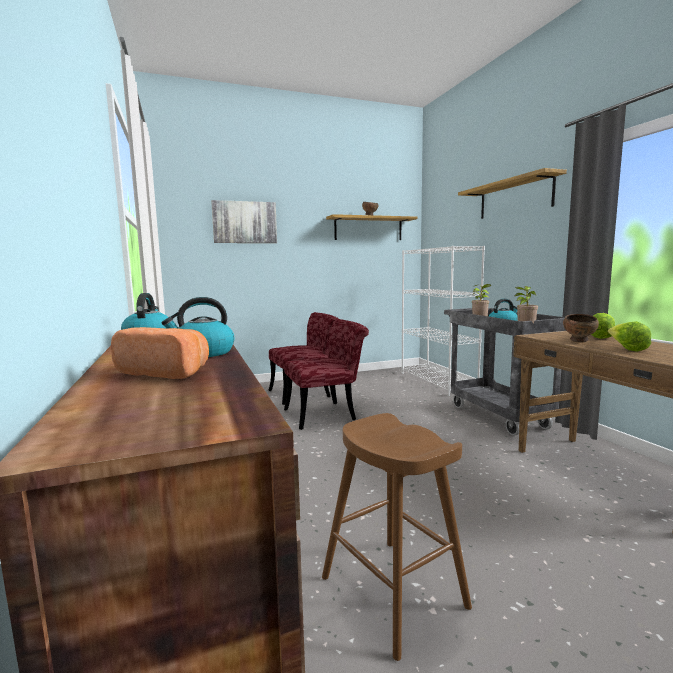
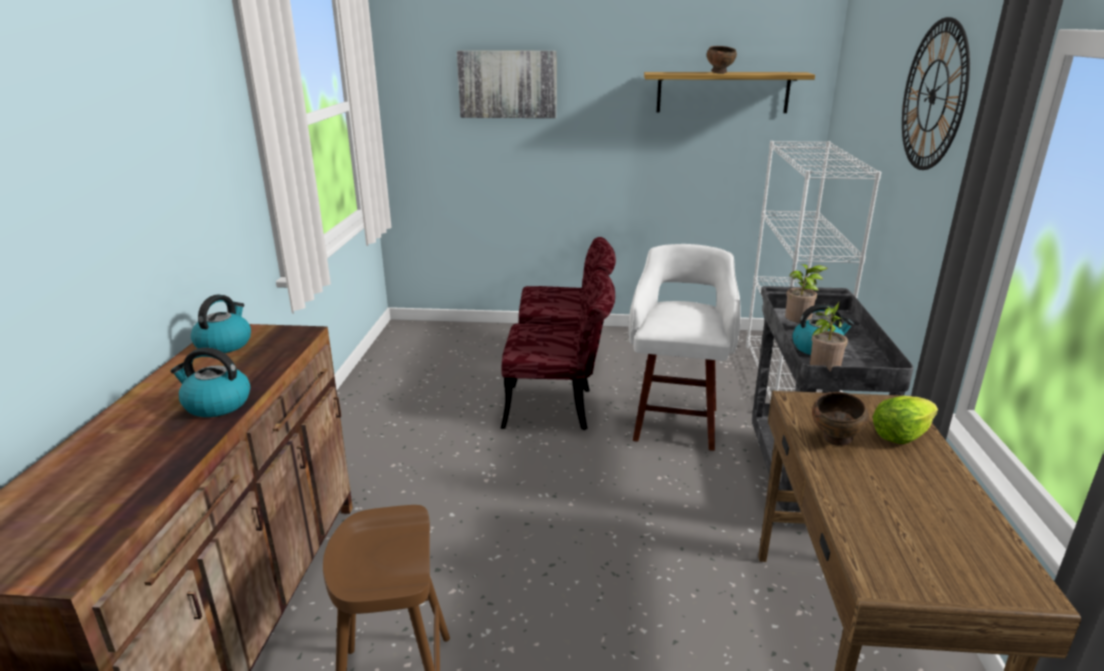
camera: 25 degrees right, 15 degrees up
(167, 372) = (134, 446): bread -> none
(403, 407) = (676, 421): none -> white stool
(514, 198) = (933, 96): shelf -> wall clock
(626, 349) = (867, 487): lettuce -> none

